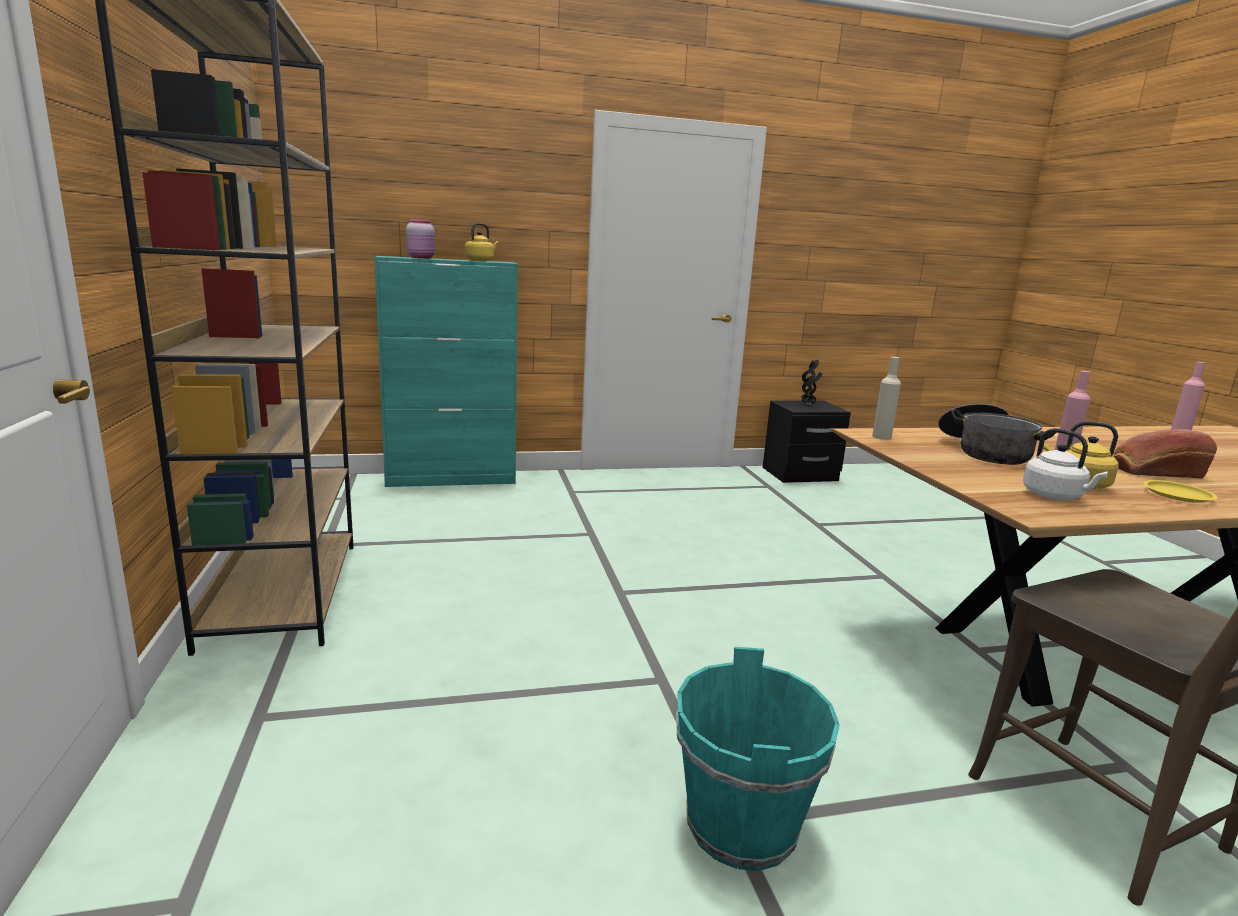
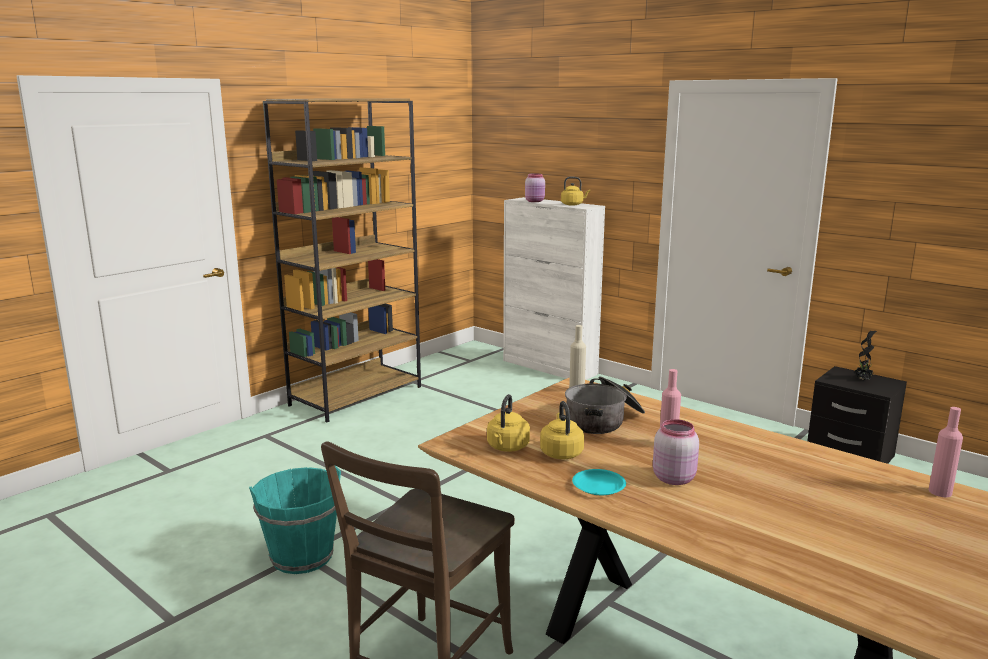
camera: 55 degrees right, 0 degrees up
(452, 479) = (549, 367): turquoise cabinet -> white cabinet
(1055, 496) = (507, 447): white kettle -> yellow kettle
(1154, 472) = (673, 478): bread -> pink jar
(1177, 495) = (599, 485): yellow plate -> turquoise plate

